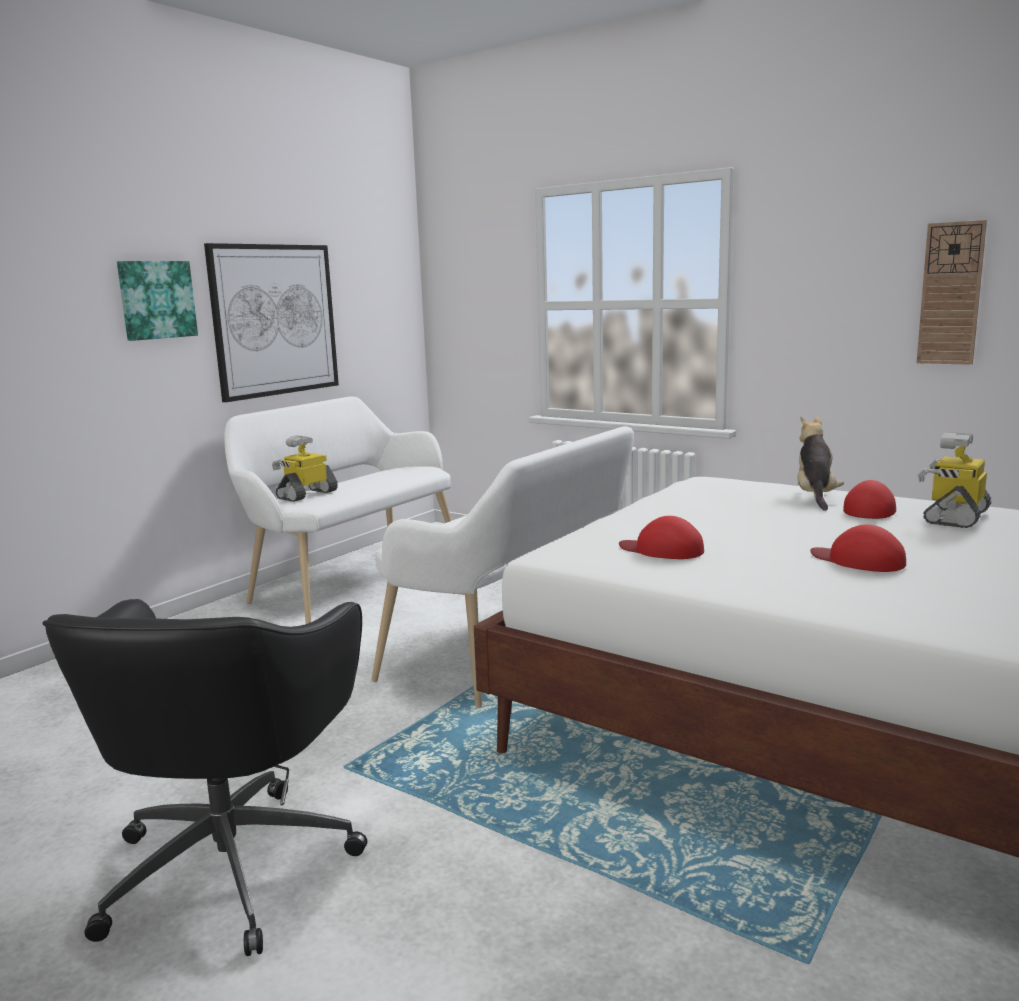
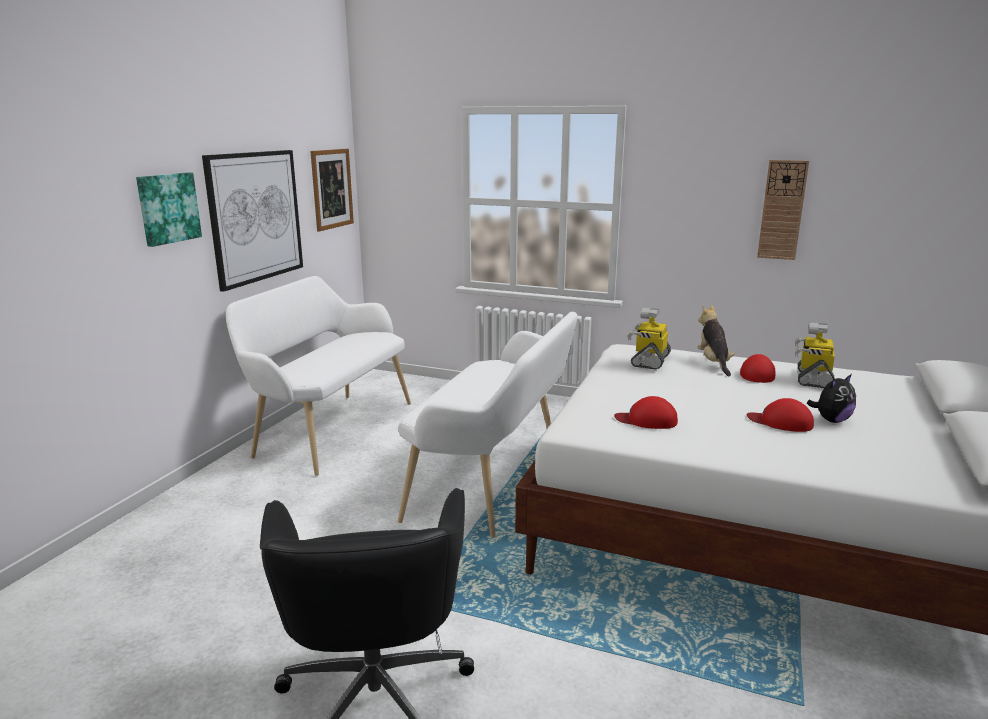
camera: 15 degrees left, 5 degrees up
(307, 495) = (301, 367): toy robot -> toy robot (649, 360)
(384, 296) = (332, 189): none -> picture
(943, 562) = (831, 420): none -> plush toy

